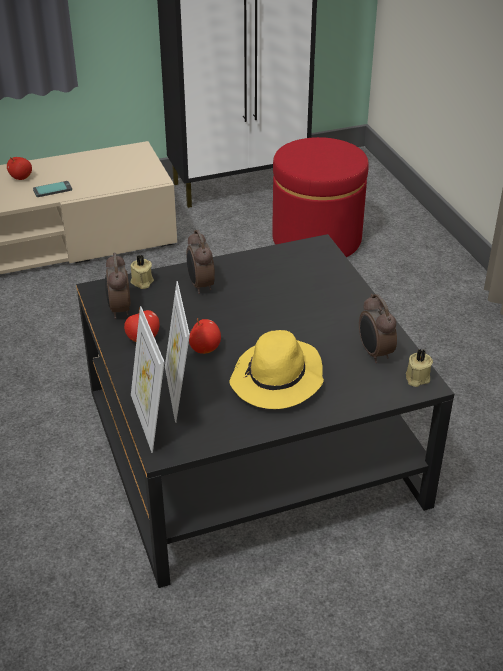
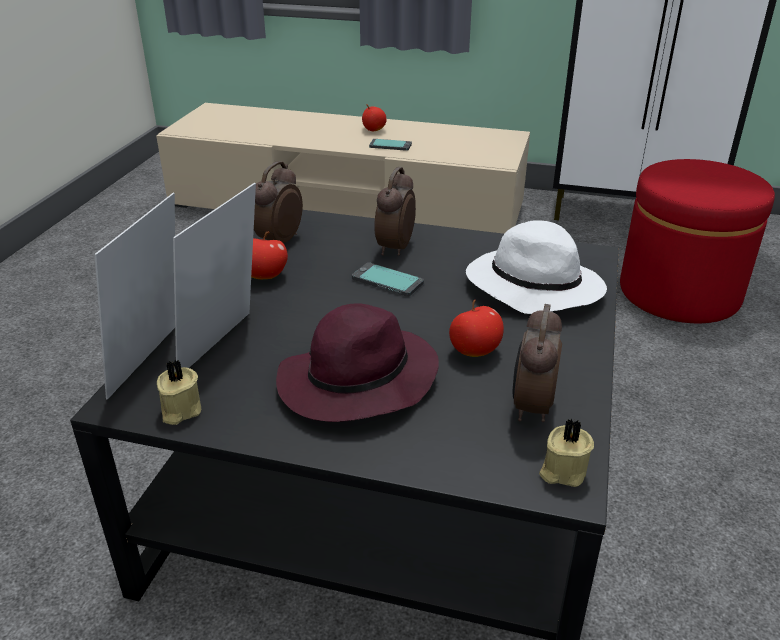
camera: 35 degrees right, 5 degrees down
(142, 282) = (336, 225): beige candle -> beige candle (180, 410)
(205, 349) = (316, 312): apple -> apple (475, 351)
(222, 310) = (387, 281): none -> phone
(277, 380) = (357, 383): yellow hat -> purple hat
(307, 281) = (531, 287): none -> white hat

